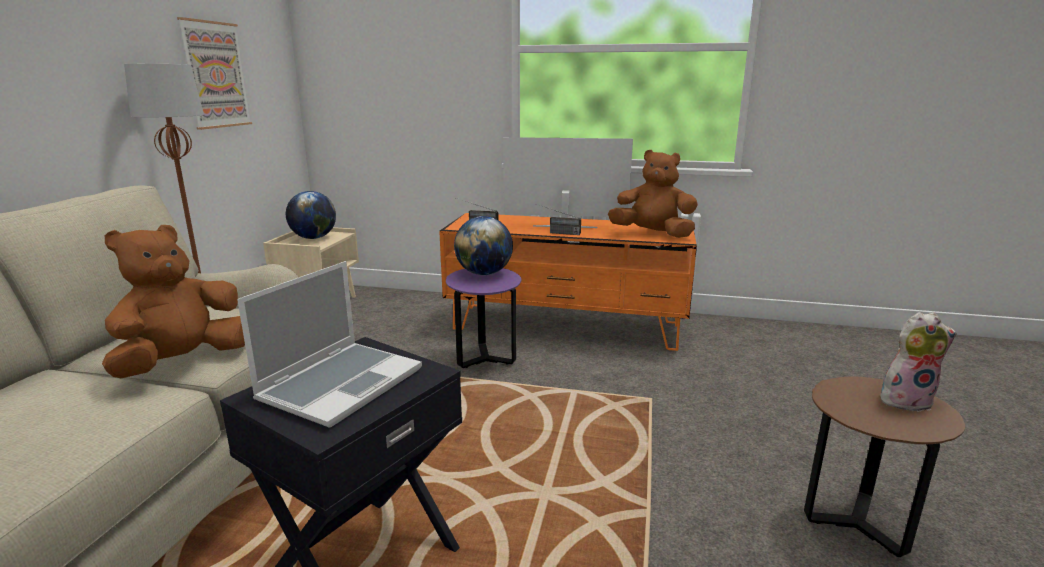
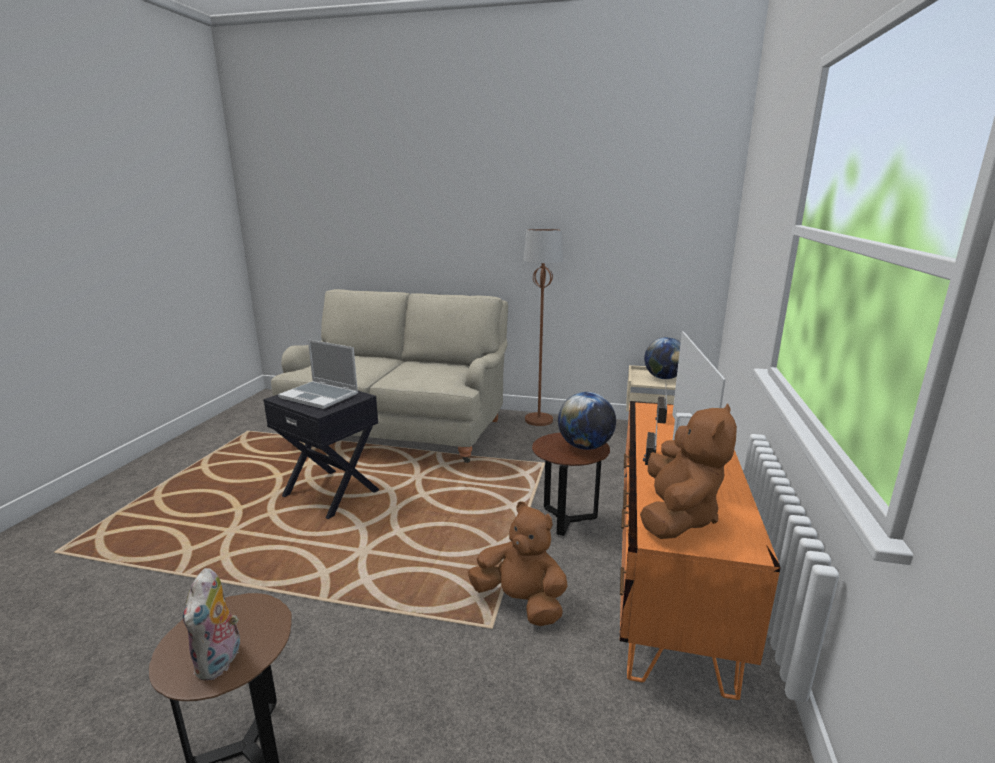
camera: 90 degrees right, 0 degrees up
(183, 362) = (391, 376): brown plush toy -> brown plush toy (521, 602)
(215, 75) = (622, 235): picture -> none
(485, 359) = (567, 520): purple side table -> brown side table

